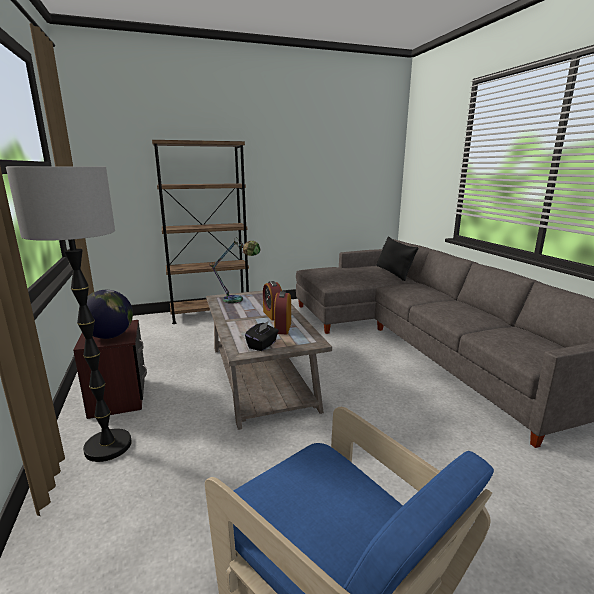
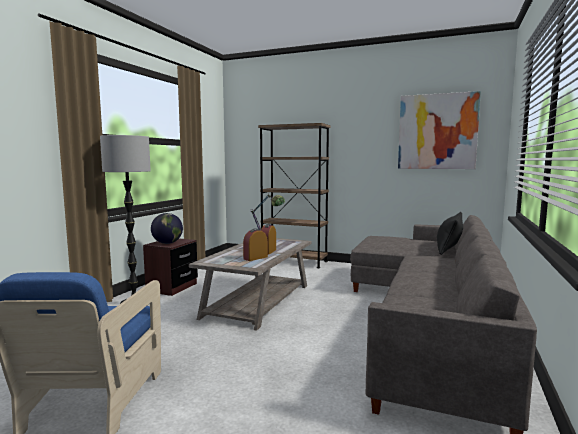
camera: 40 degrees right, 10 degrees down
(262, 345) = (222, 262): black tissue box -> none
(348, 156) = (437, 131): none -> picture

